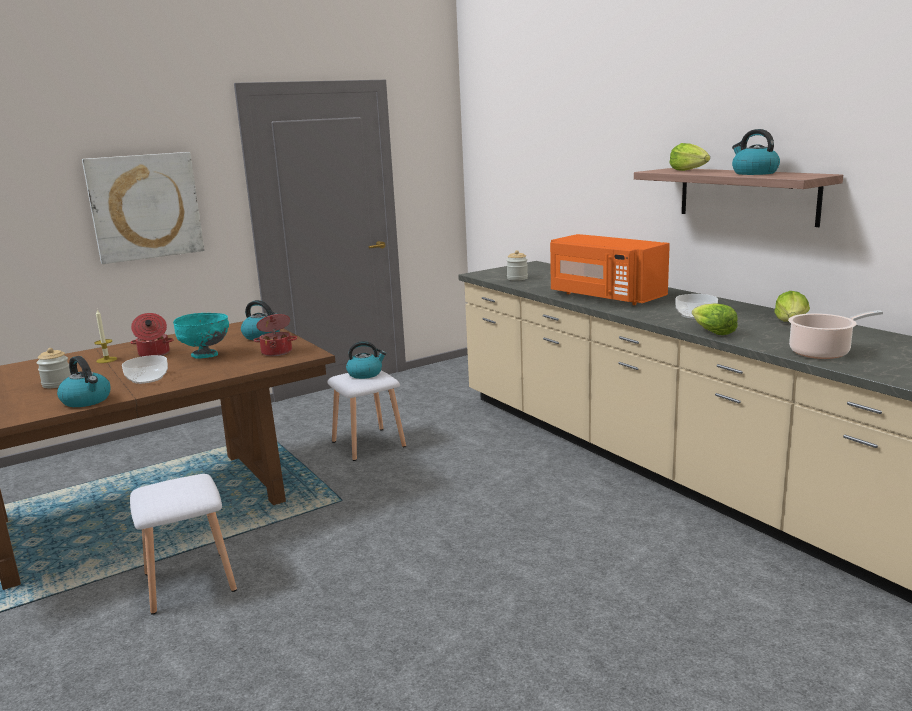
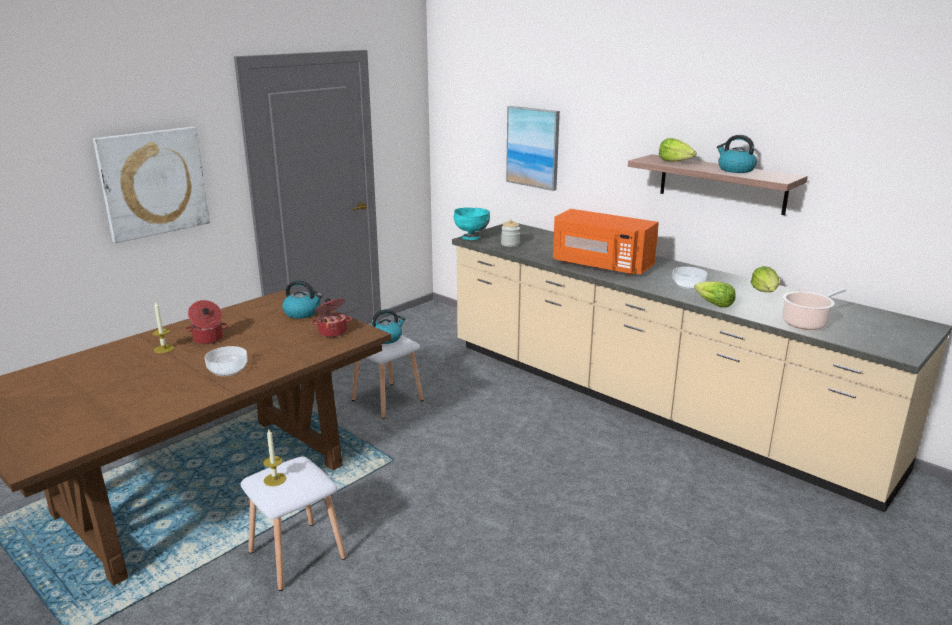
camera: 15 degrees left, 5 degrees up
(57, 384) = (137, 381): jar -> none
(87, 400) = (188, 400): kettle -> none
(159, 491) = (275, 479): none -> candle
(205, 356) = (264, 339): turquoise bowl -> turquoise bowl (471, 238)
(555, 174) = (533, 147): none -> picture

